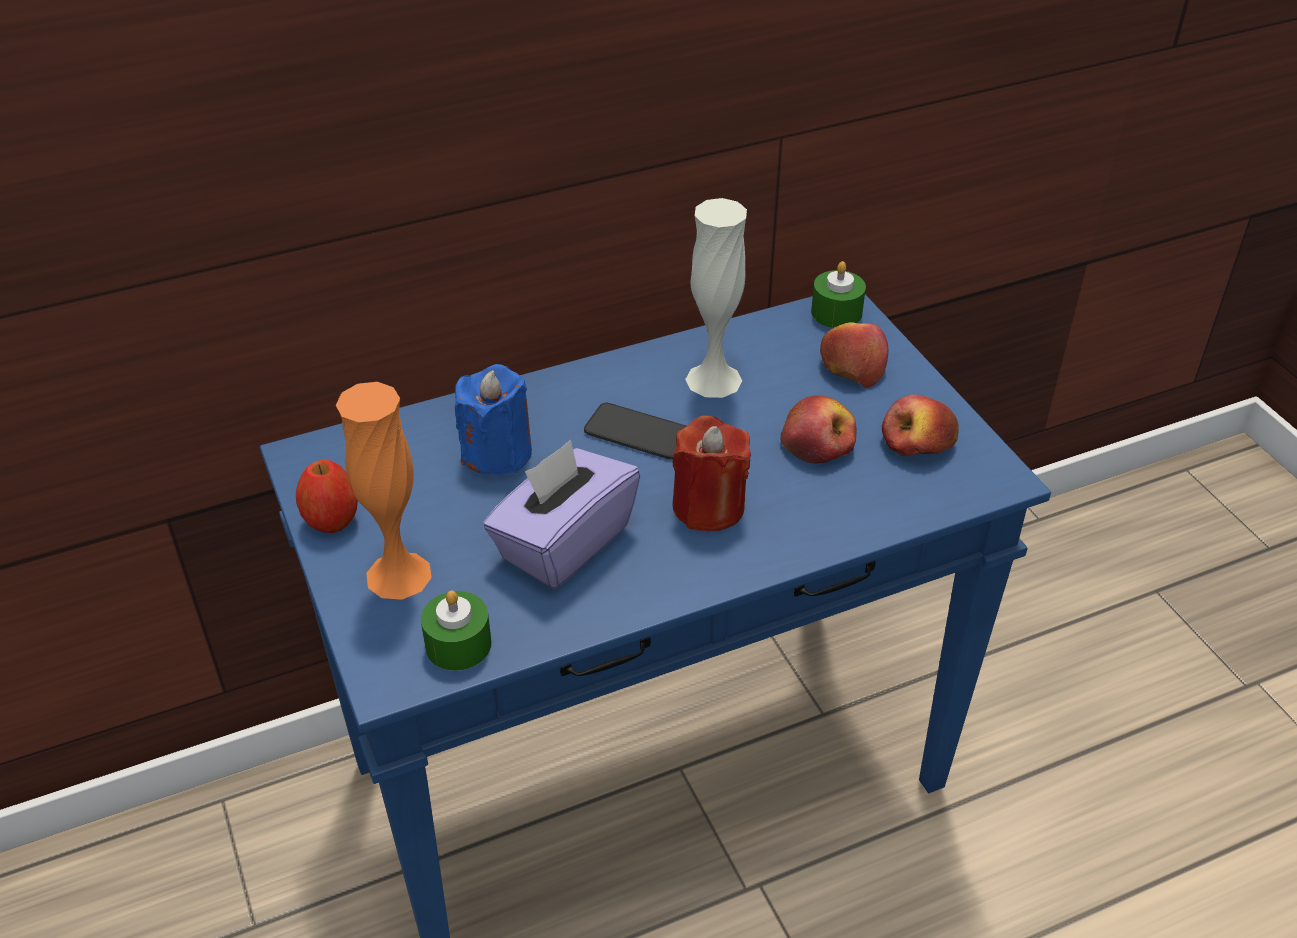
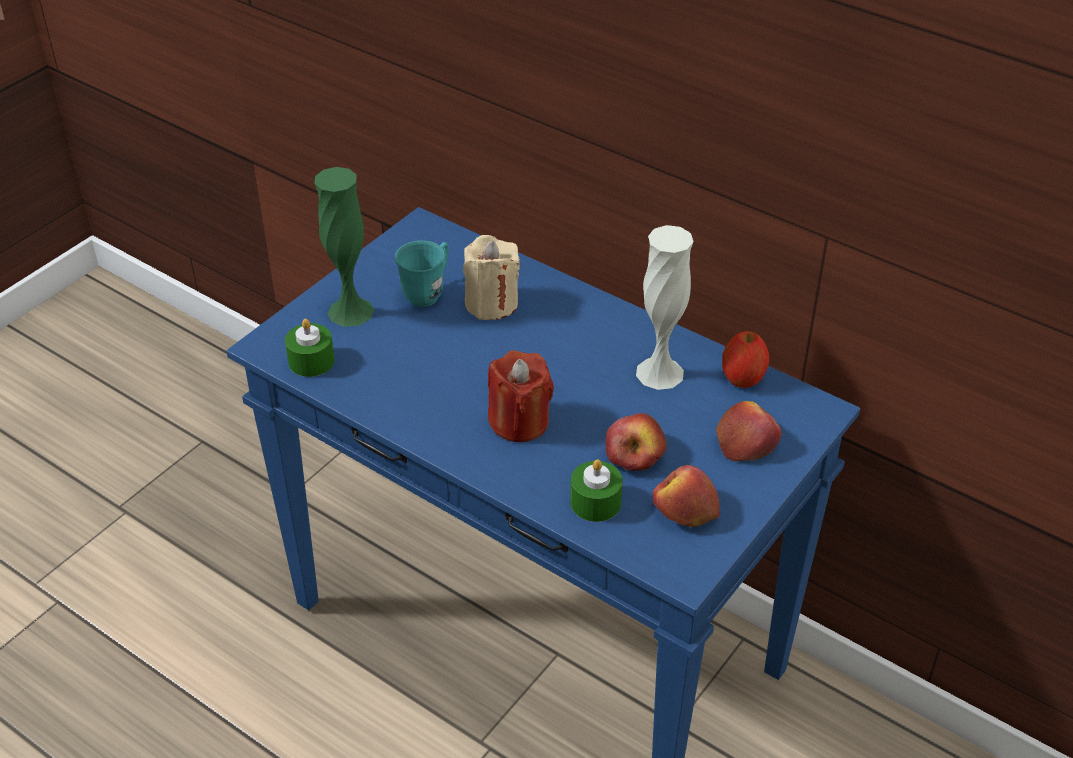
camera: 60 degrees right, 0 degrees up
(332, 520) = (376, 264): apple -> apple (743, 379)
(399, 575) = (350, 311): orange vase -> green vase
(428, 495) = (428, 292): none -> turquoise mug
(497, 453) = (491, 303): blue candle -> beige candle
(563, 543) = (431, 368): purple tissue box -> none
(638, 432) = (568, 358): phone -> none
(836, 312) = (808, 409): green candle -> green candle (595, 502)

